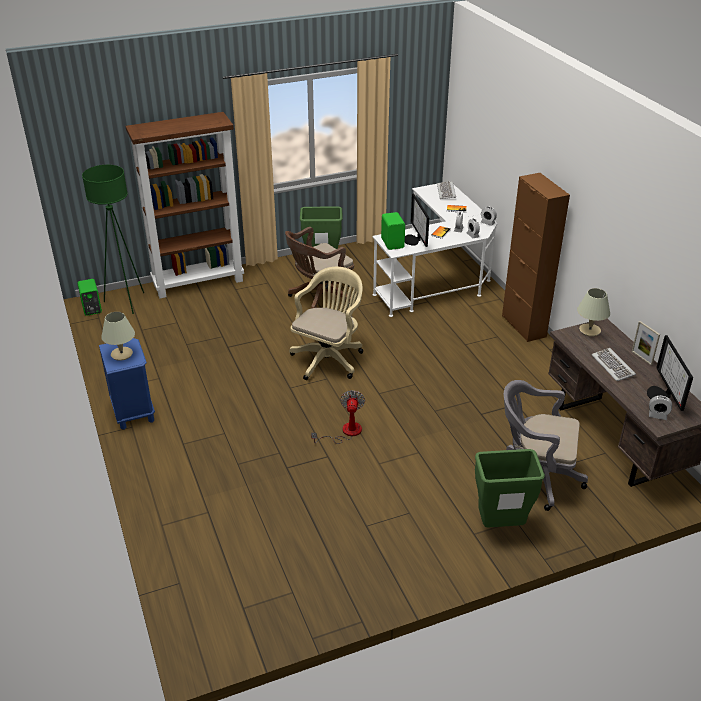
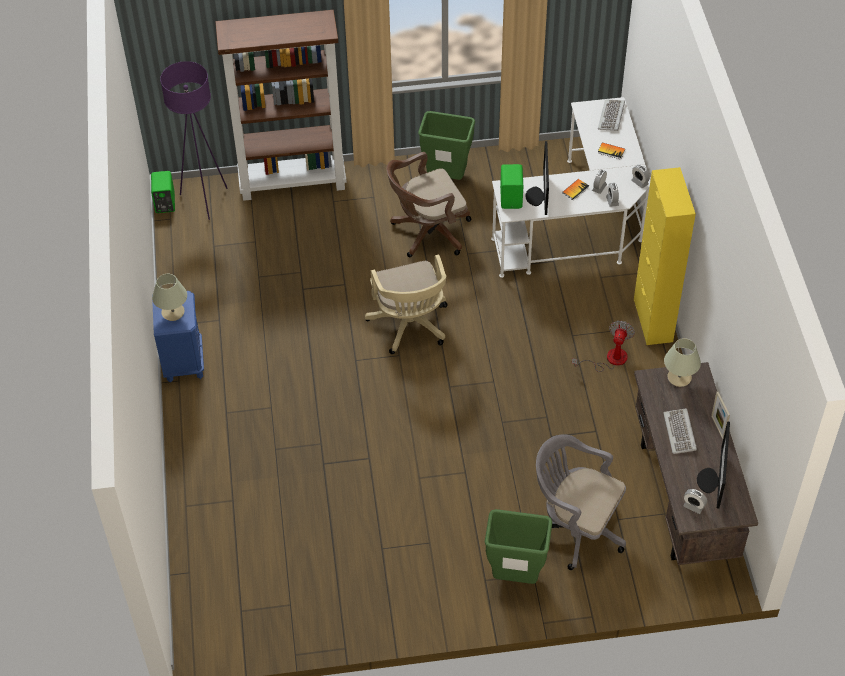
camera: 15 degrees right, 15 degrees up
(126, 302) = (204, 200): green floor lamp -> purple floor lamp
(329, 358) = (410, 326): beige office chair -> beige office chair turned 120 degrees clockwise
(345, 432) = (397, 431): fan -> fan (609, 359)
(523, 326) = (653, 320): brown cabinet -> yellow cabinet

